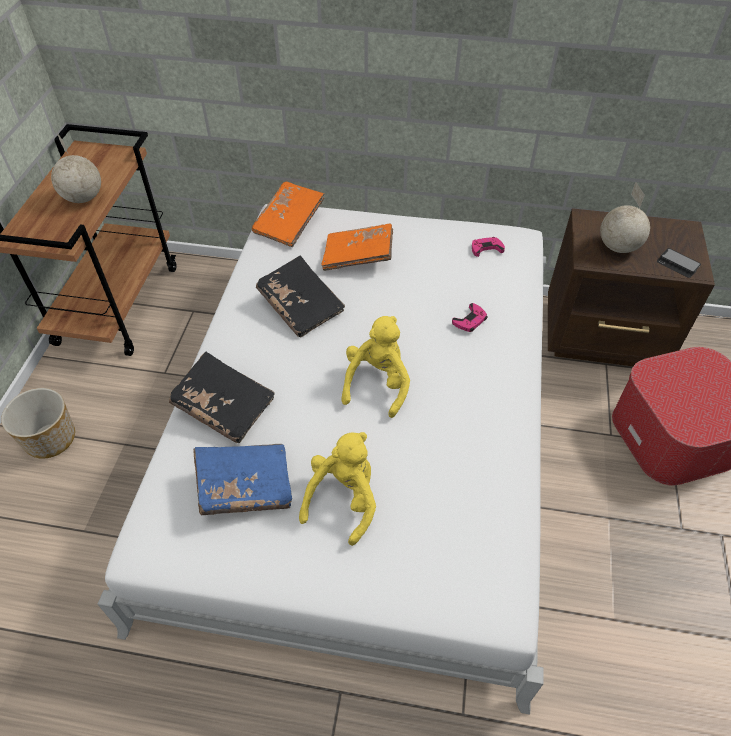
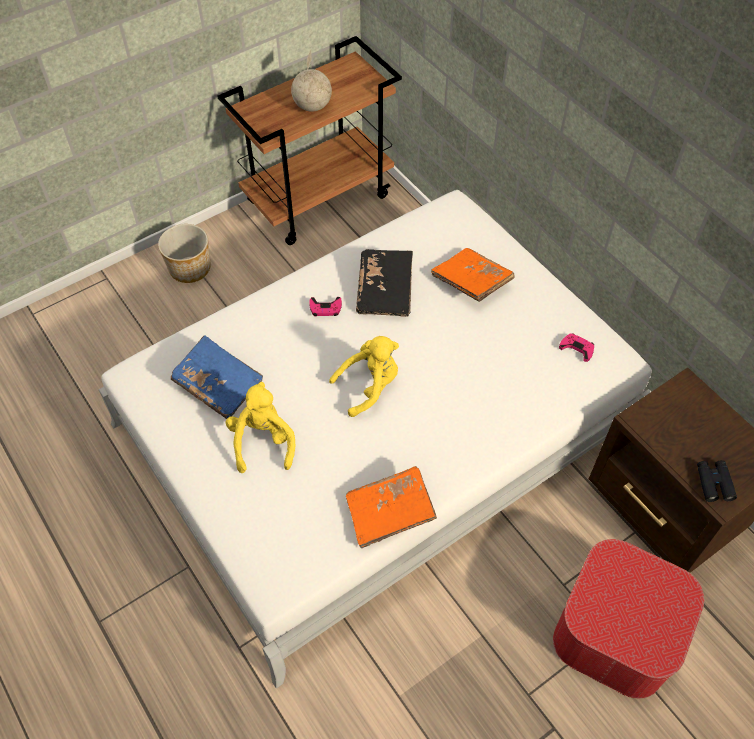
camera: 45 degrees right, 5 degrees up
(224, 406) = (261, 324): black book -> none
(289, 223) = (453, 218): orange book -> orange book (390, 513)
(343, 499) = (263, 441): yellow plush toy -> yellow plush toy turned 75 degrees counterclockwise
(470, 320) = (490, 394): pink game controller -> pink game controller (325, 308)
(618, 247) = (678, 429): globe -> none
(678, 264) = (714, 483): phone -> black binoculars

